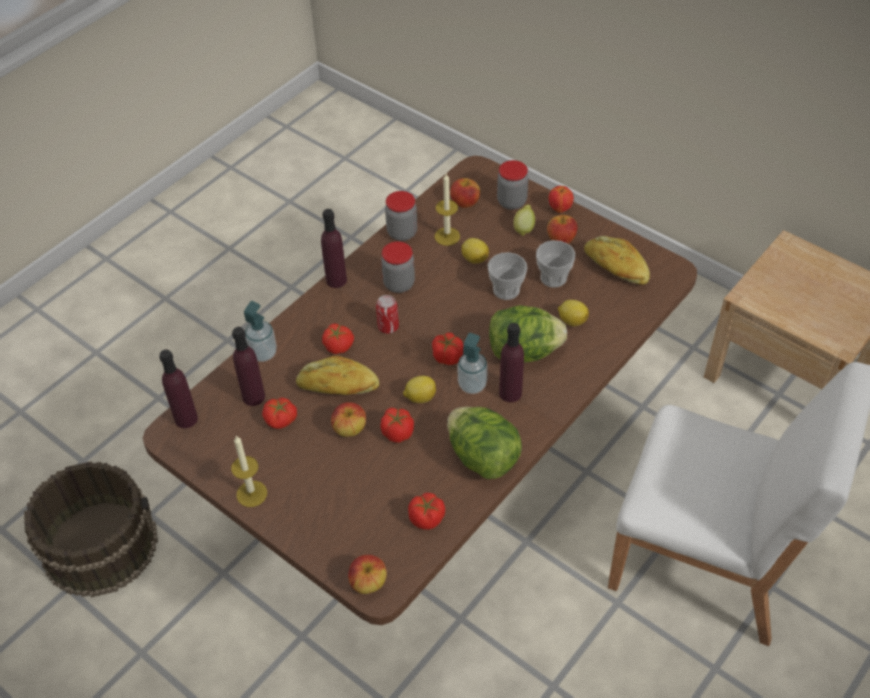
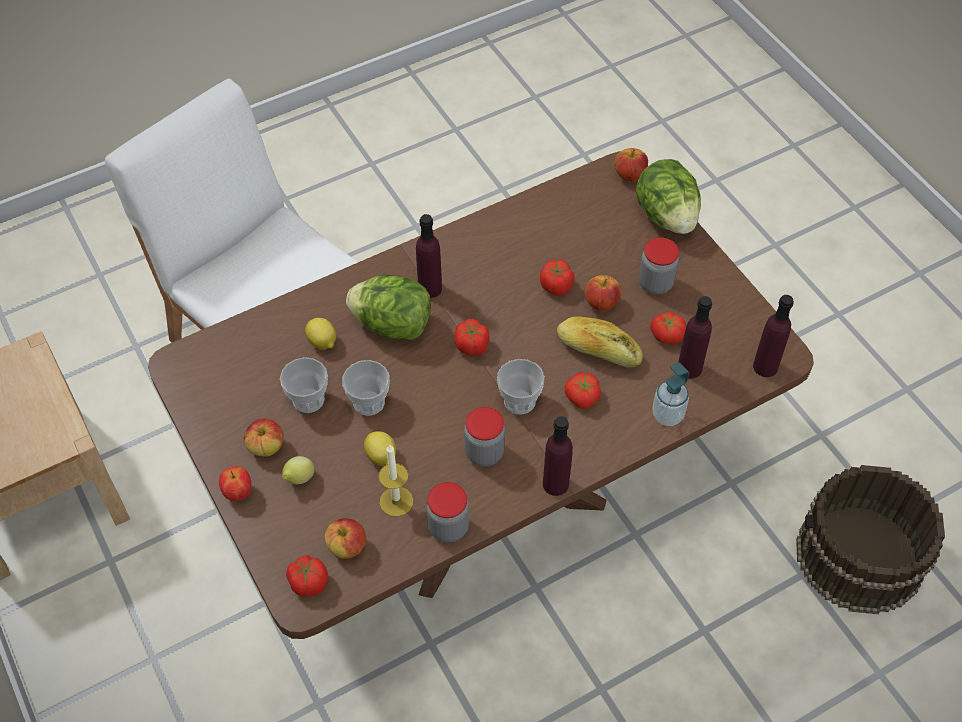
camera: 160 degrees left, 5 degrees up
(251, 494) = (712, 273): candle -> none
(388, 327) = (519, 401): can -> cup
(420, 397) = (520, 312): lemon -> none
(427, 518) = (561, 206): tomato -> tomato (308, 582)
(472, 385) = (462, 308): soap dispenser -> none
(482, 458) = (488, 239): lettuce -> lettuce (666, 216)
(511, 202) = (288, 526): jar -> jar (655, 283)
(615, 268) = (234, 387): bread -> none

